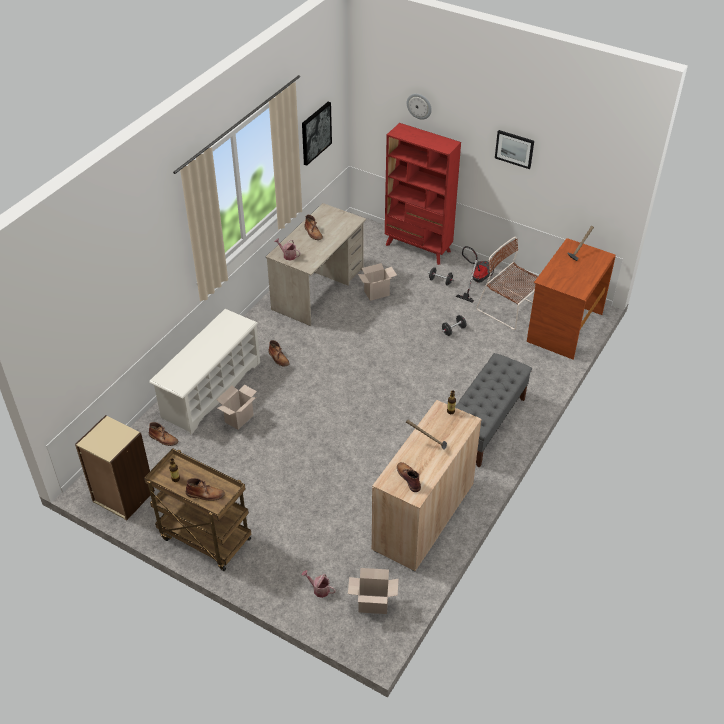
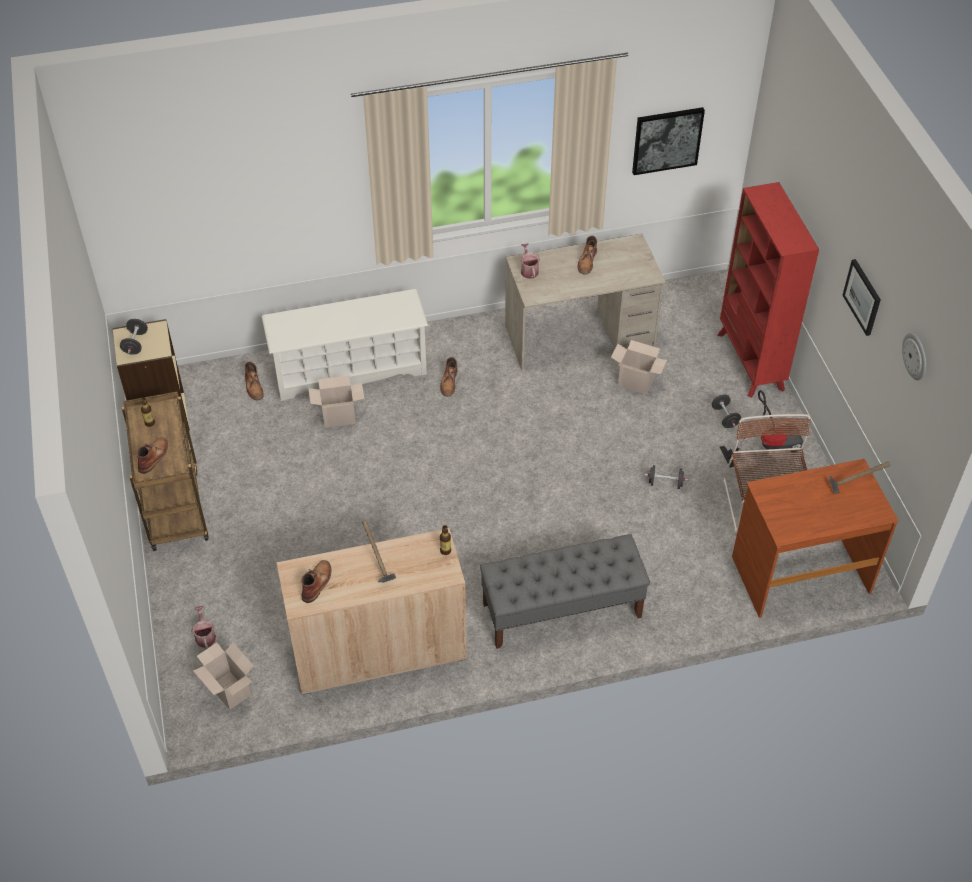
camera: 45 degrees right, 5 degrees up
(105, 441) = (135, 343): none -> black dumbbell
(205, 494) = (154, 456): brown boot -> brown boot turned 120 degrees counterclockwise
(419, 106) = (802, 172): wall clock -> wall clock (915, 356)

